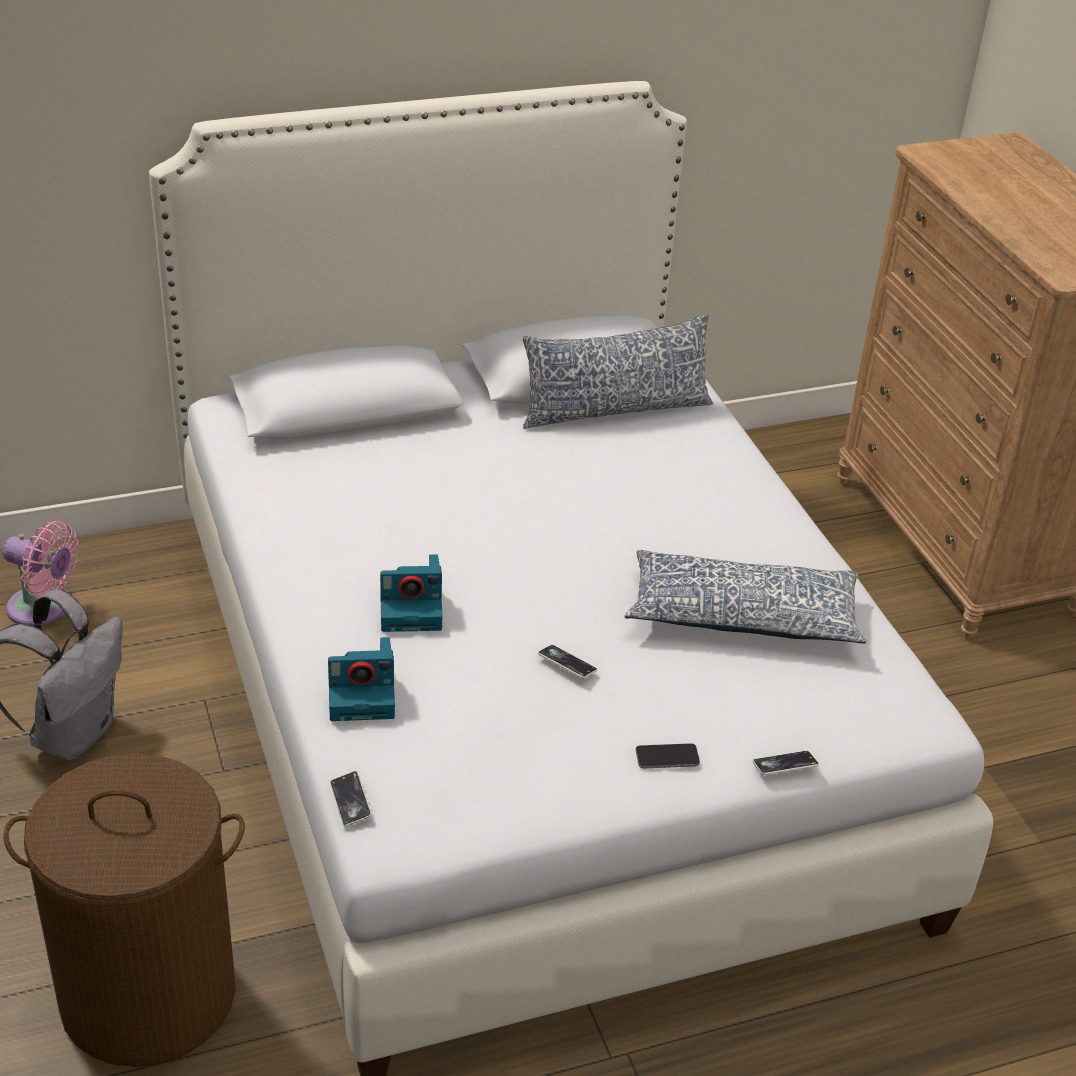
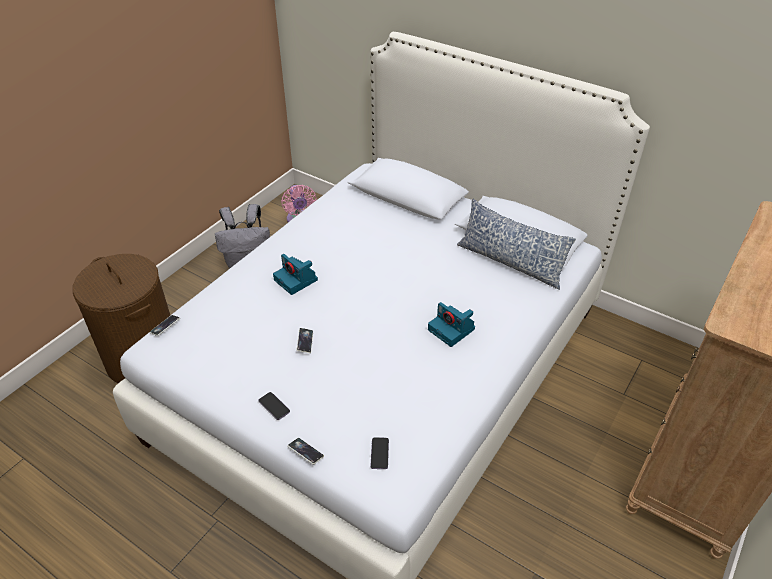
camera: 55 degrees right, 5 degrees up
(363, 695) = (230, 296): camera -> camera (452, 330)
(742, 615) = (404, 381): pillow -> none
(848, 701) = (379, 454): none -> phone

